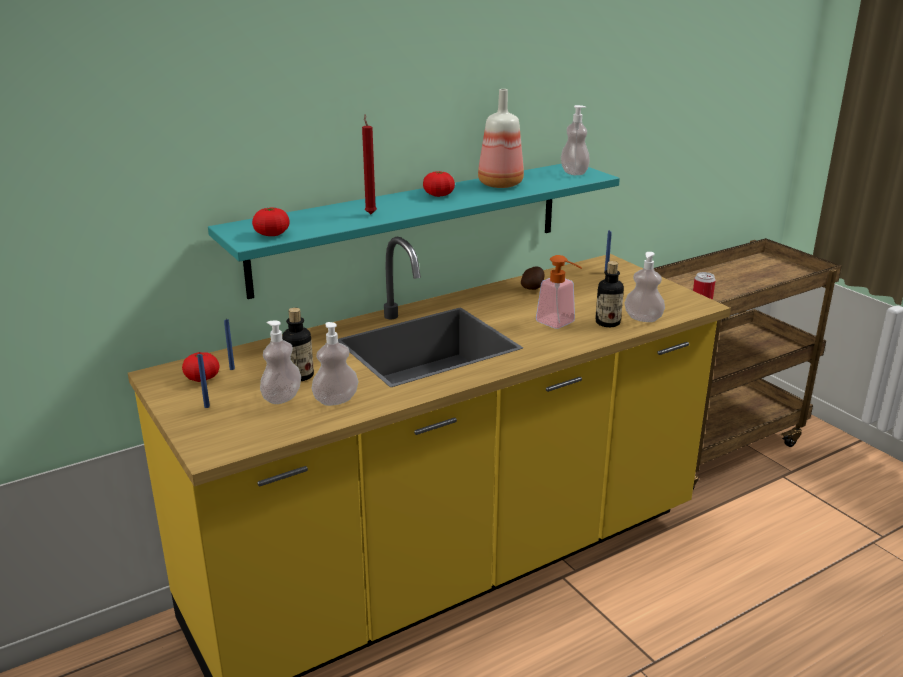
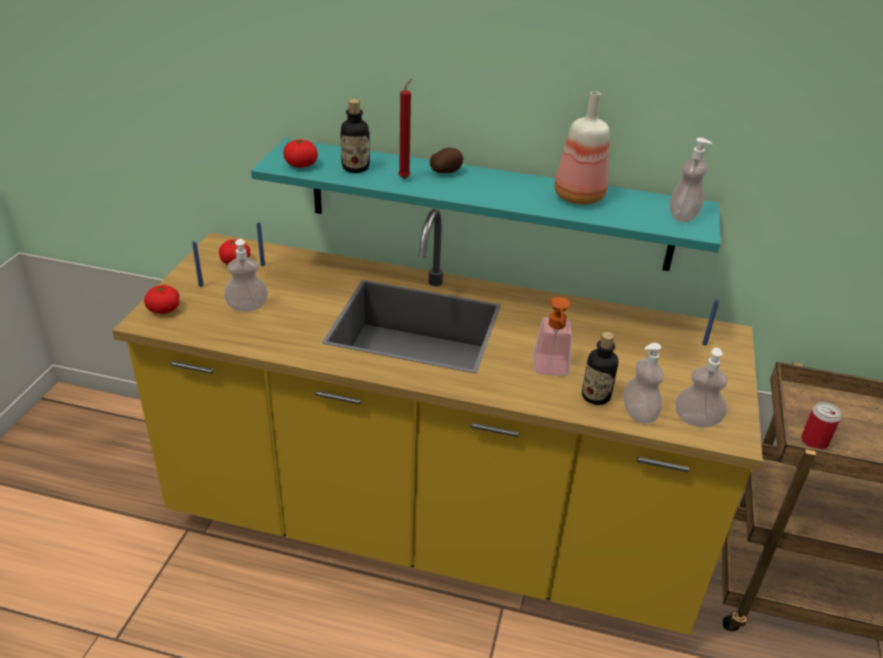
camera: 45 degrees right, 10 degrees up
(299, 376) = (287, 296): bottle -> bottle (355, 168)
(336, 400) = (271, 330): soap dispenser -> soap dispenser (696, 420)
(438, 195) = (499, 184): tomato -> tomato (164, 309)
(533, 288) = (598, 321): potato -> potato (446, 172)

